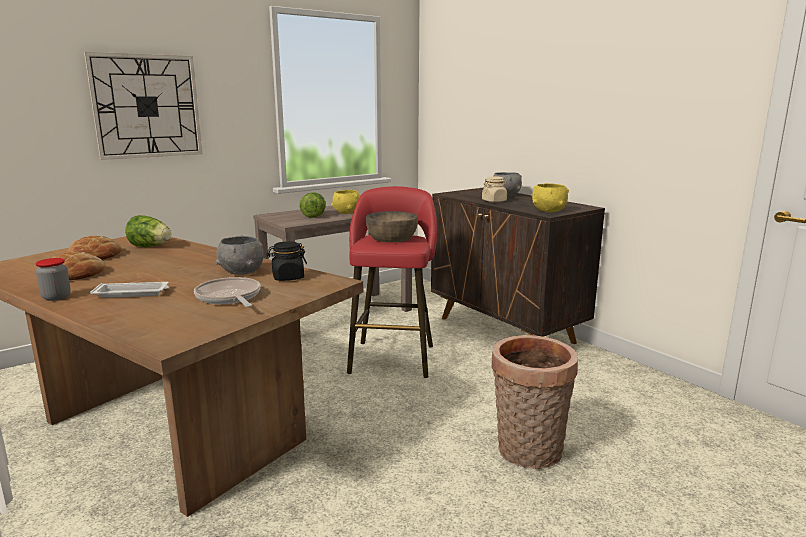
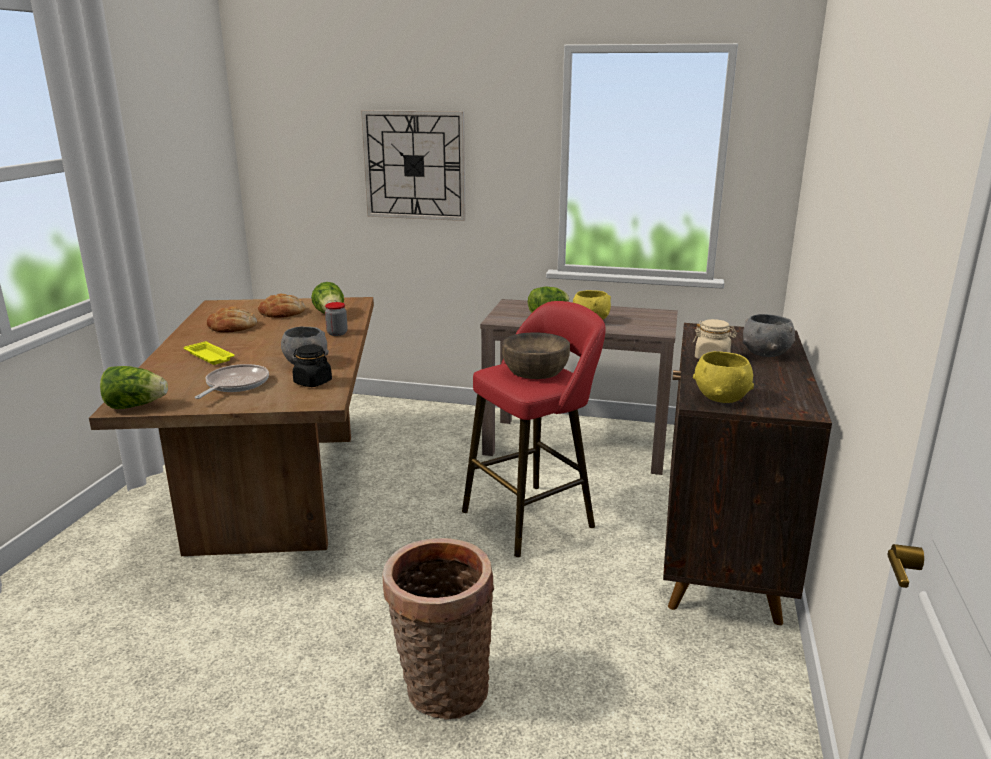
camera: 50 degrees right, 5 degrees up
(56, 297) = (178, 344): jar -> jar (337, 333)
(133, 293) = (210, 357): white tray -> yellow tray
(184, 337) = (136, 406): none -> lettuce

